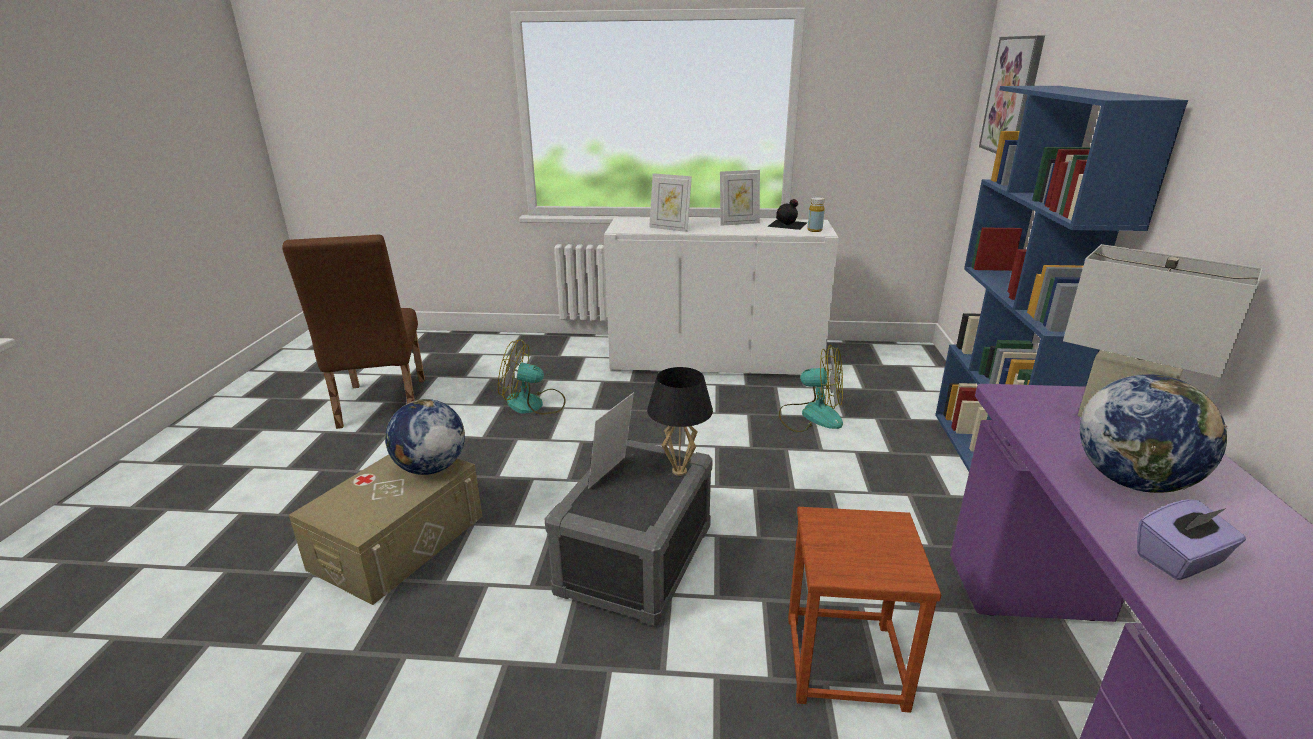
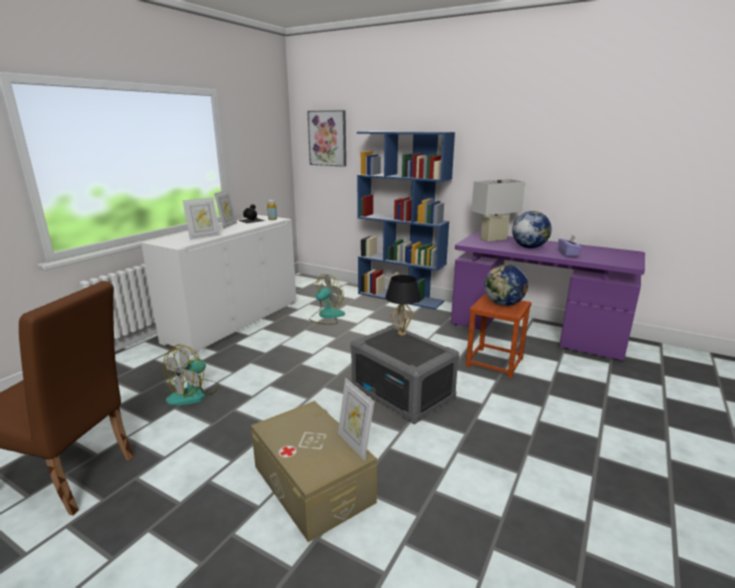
camera: 65 degrees left, 5 degrees down
(430, 468) = (303, 418): globe -> globe (503, 304)
(612, 474) = (389, 349): picture frame -> picture frame (355, 444)

